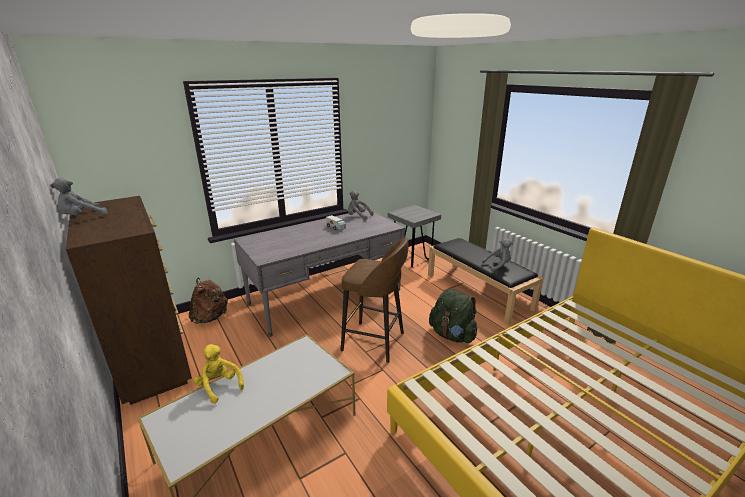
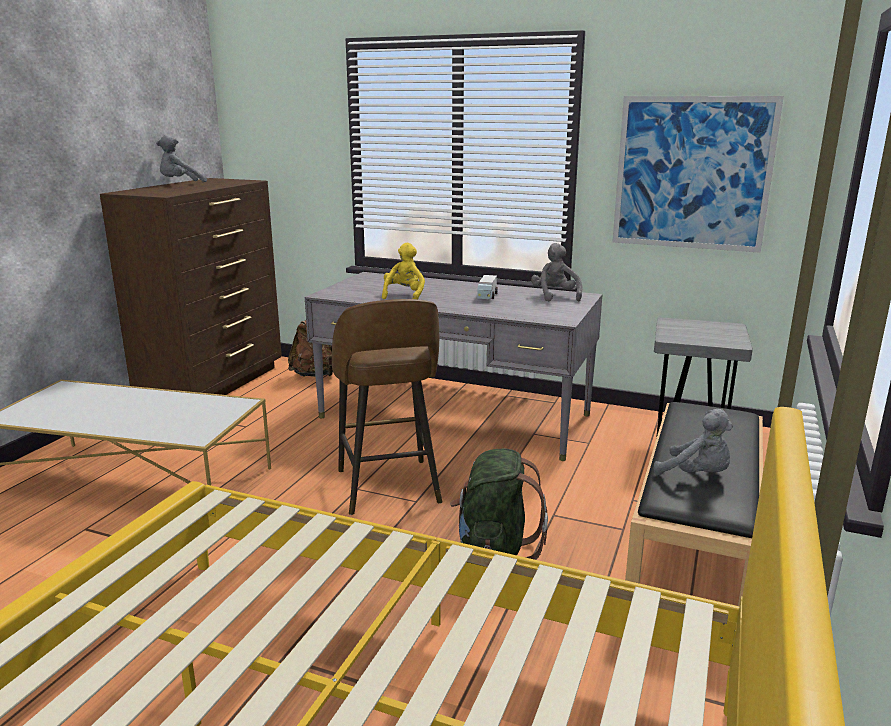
camera: 55 degrees right, 5 degrees down
(82, 217) = (181, 183): grey plush toy -> grey plush toy turned 45 degrees counterclockwise
(219, 386) = (127, 392): yellow plush toy -> yellow plush toy (404, 296)
(388, 144) = (692, 174): none -> picture

